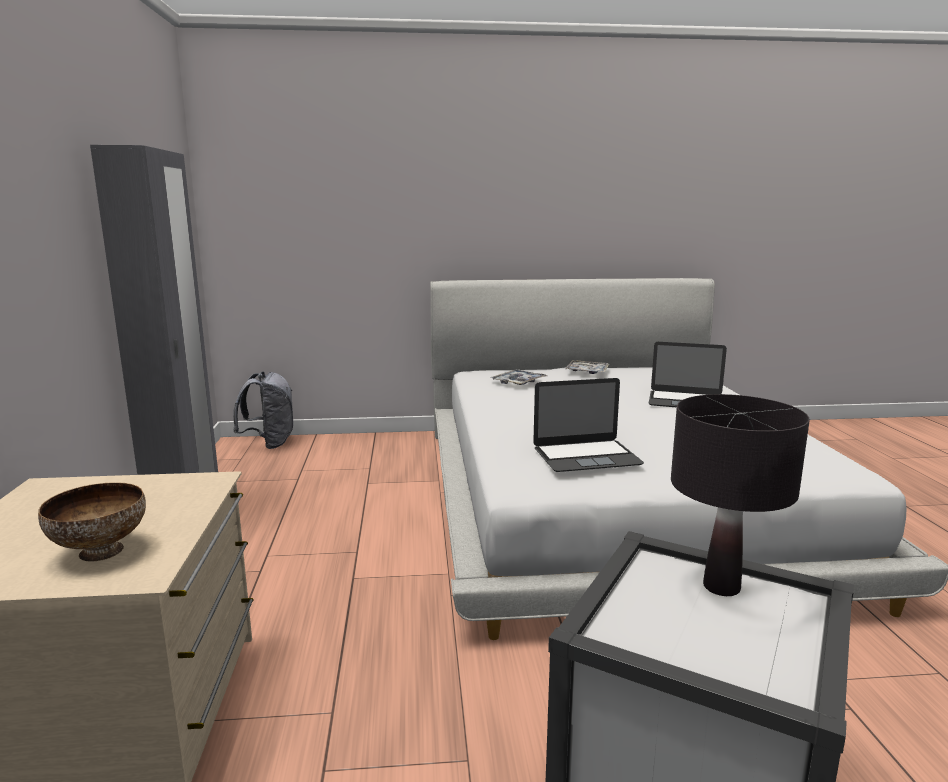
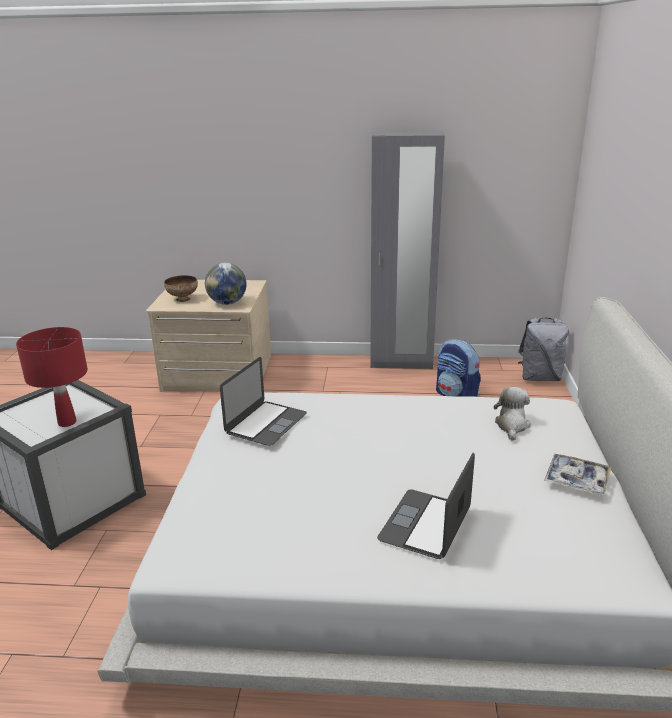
camera: 100 degrees right, 10 degrees up
(173, 495) = (227, 303): none -> globe
(303, 481) = (456, 396): none -> backpack
(518, 382) = (512, 426): tray -> plush toy
(586, 456) = (266, 423): laptop -> laptop turned 150 degrees counterclockwise
(721, 587) = (67, 422): black table lamp -> red table lamp

